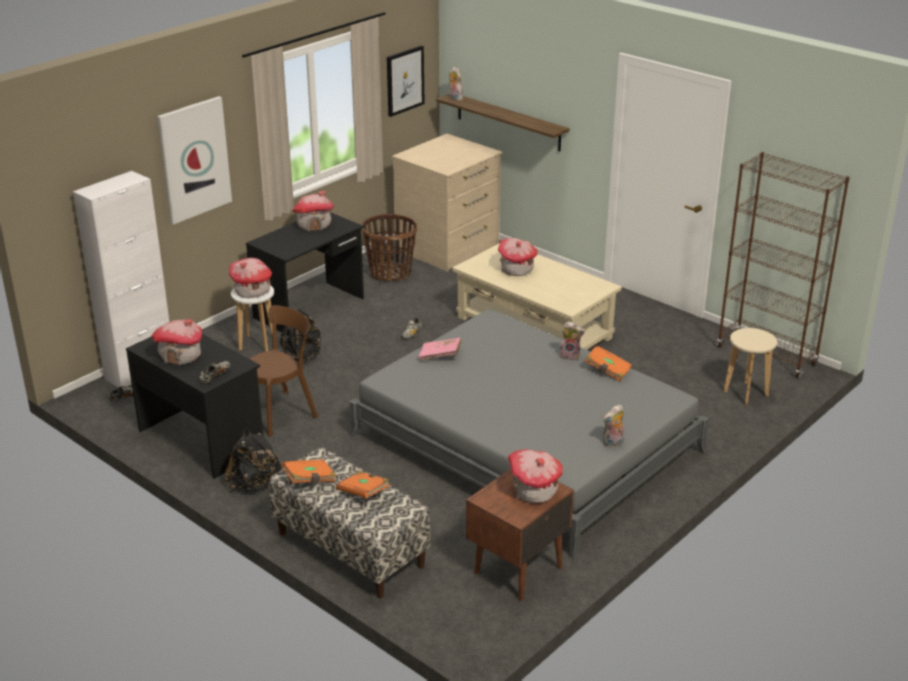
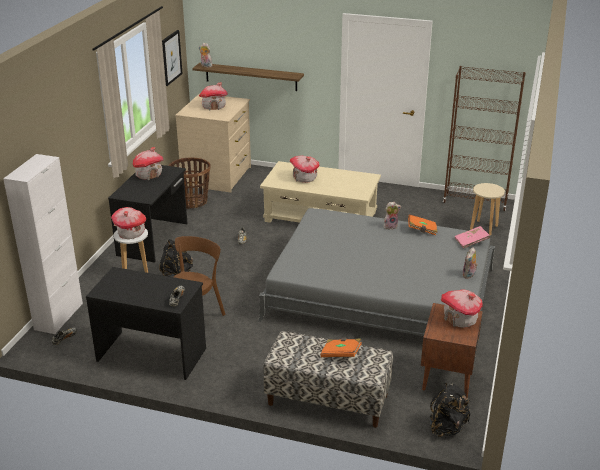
camera: 25 degrees left, 0 degrees up
(181, 356) = (136, 291): toy house -> toy house (214, 106)
(194, 159) = (68, 138): picture -> none
(255, 484) = (220, 375): black backpack -> black backpack (447, 427)
(309, 480) = (295, 356): orange book -> none
(440, 355) = (306, 246): pink book -> pink book (471, 242)

